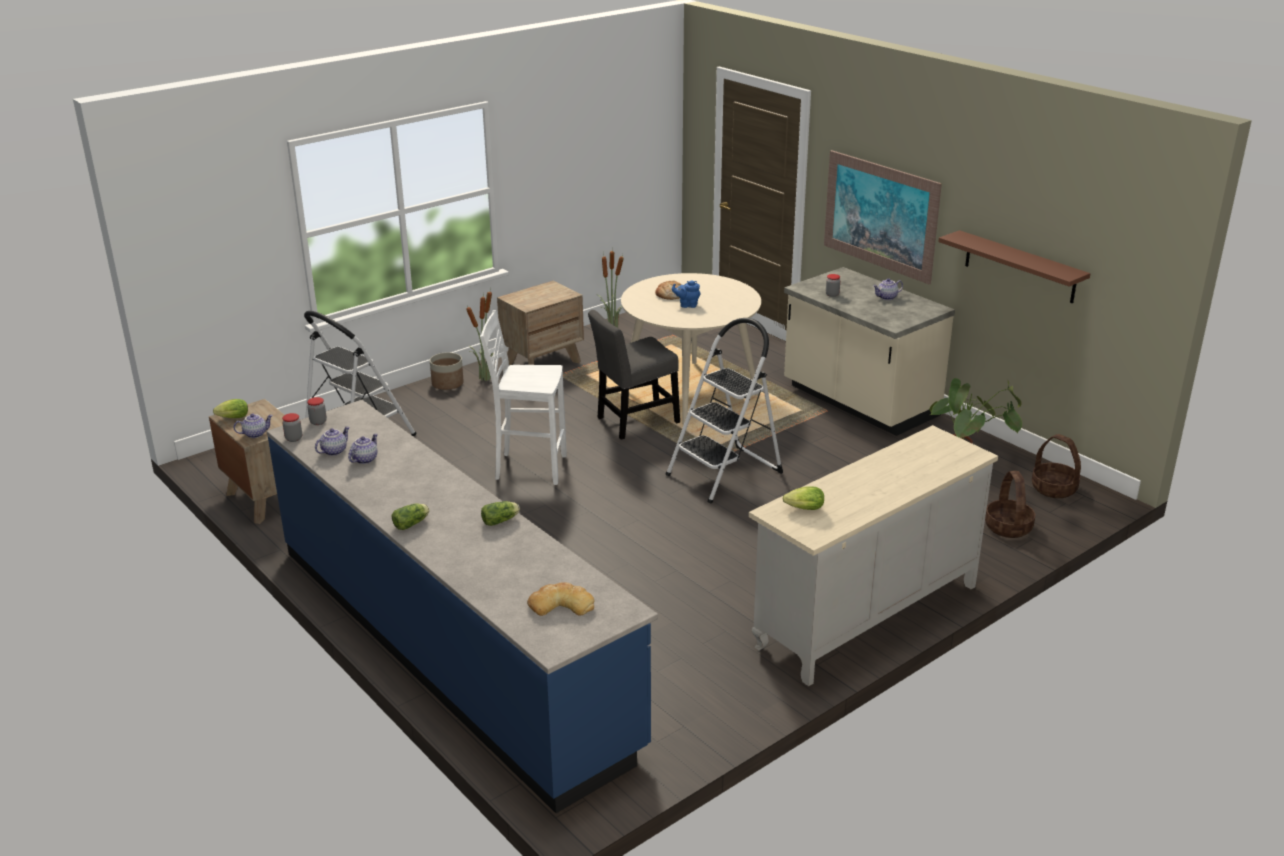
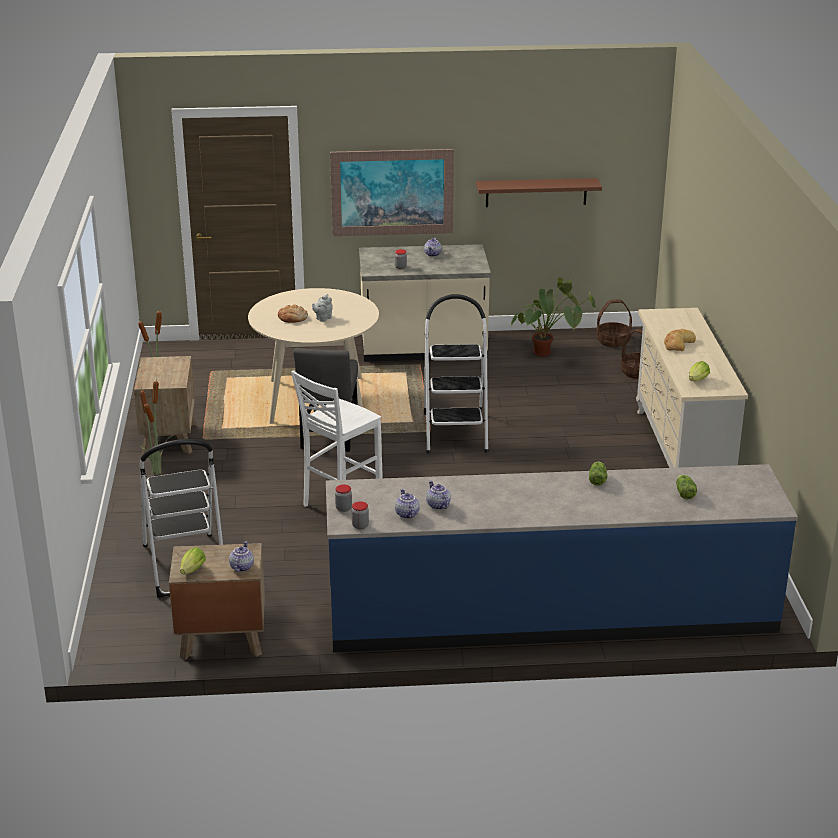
camera: 55 degrees left, 0 degrees up
(412, 523) = (564, 512): lettuce -> lettuce (684, 492)
(448, 383) = (137, 491): planter -> none
(561, 604) = (728, 490): bread -> bread (677, 344)
(687, 305) = (322, 318): blue teapot -> grey teapot

